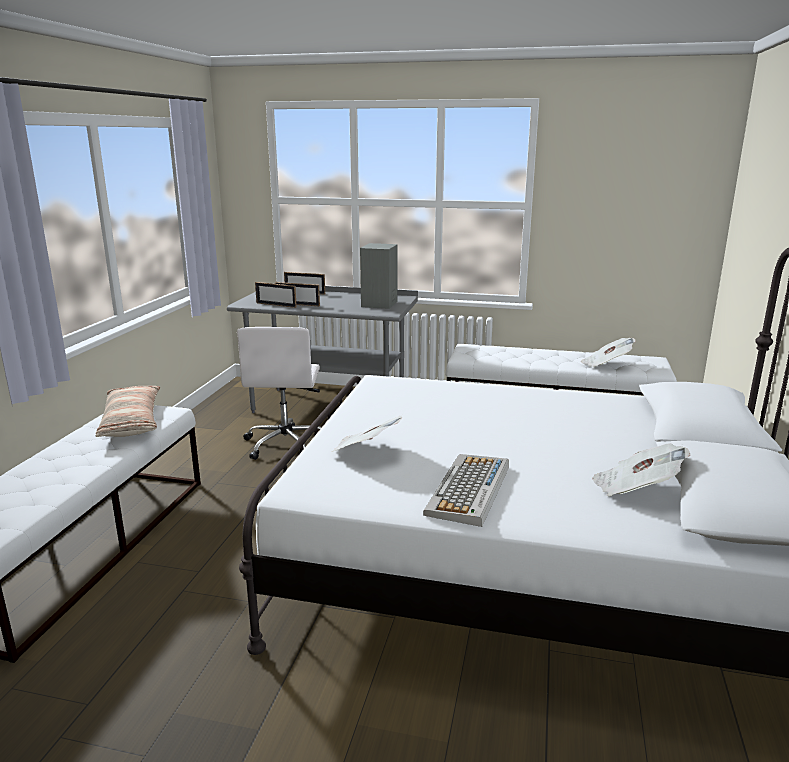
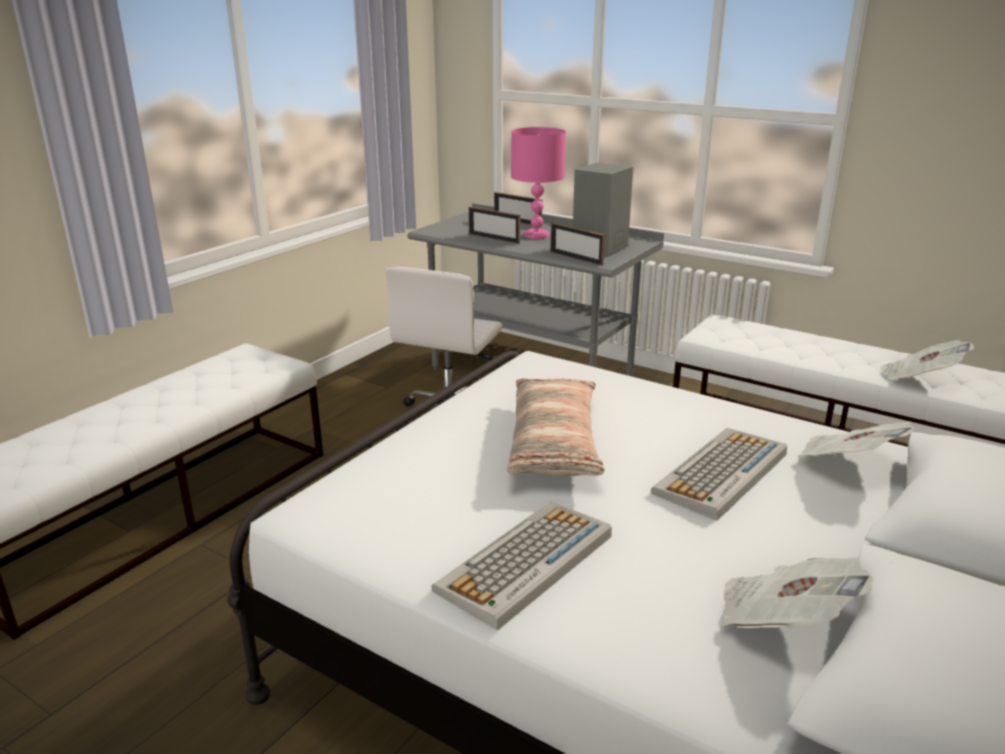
camera: 20 degrees right, 5 degrees up
(132, 422) = (235, 371): pillow -> pillow (555, 442)
(276, 305) = (466, 237): picture frame -> picture frame (576, 258)
(327, 300) = (536, 235): none -> pink table lamp
(366, 451) = (435, 471): newspaper -> newspaper (847, 463)
(546, 424) = (721, 474): none -> keyboard

